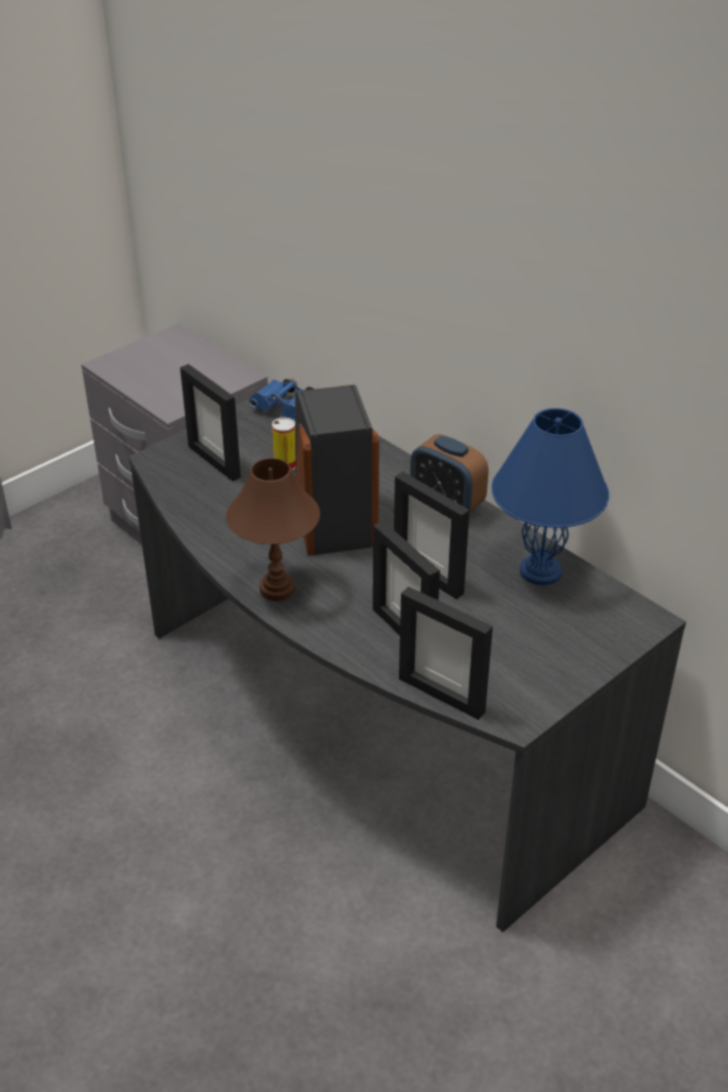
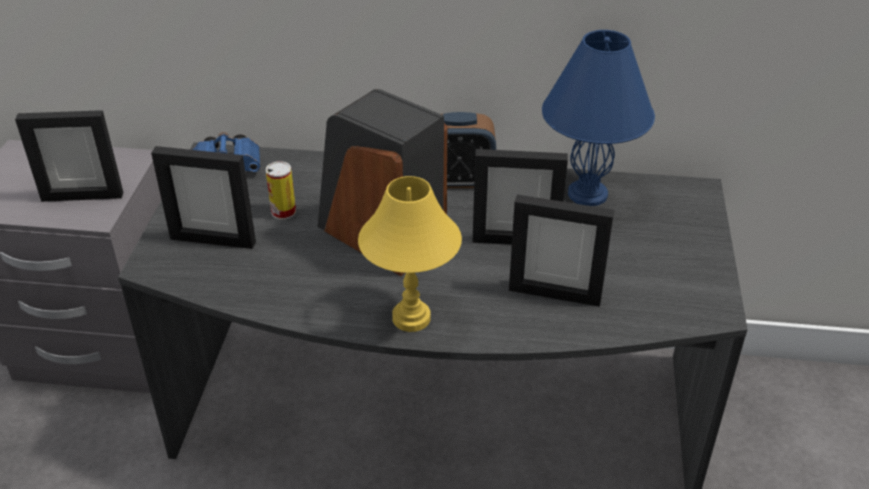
camera: 40 degrees left, 0 degrees up
(277, 589) = (412, 318): brown table lamp -> yellow table lamp
(442, 694) = (644, 325): picture frame -> picture frame (83, 195)

